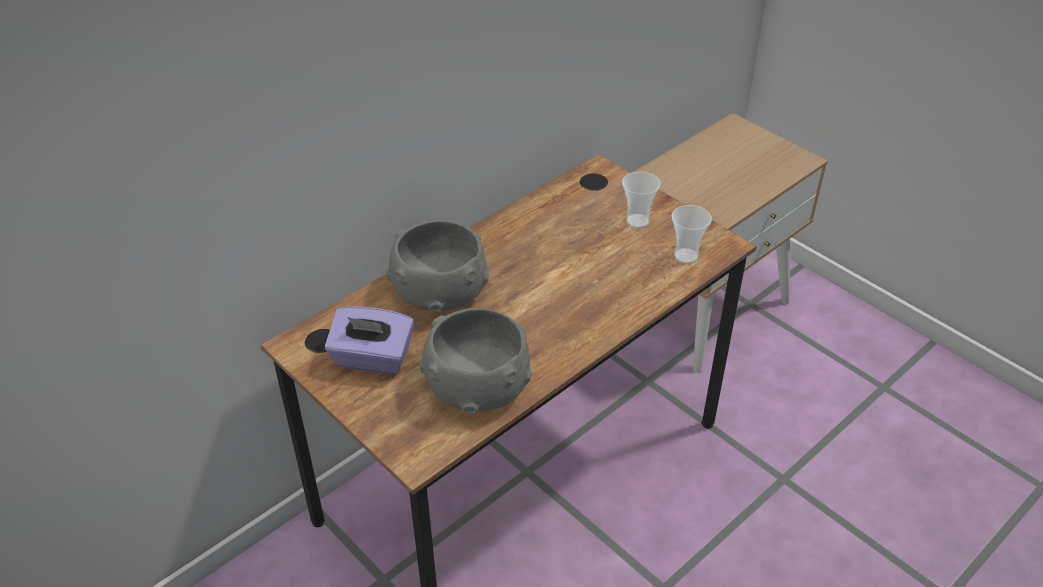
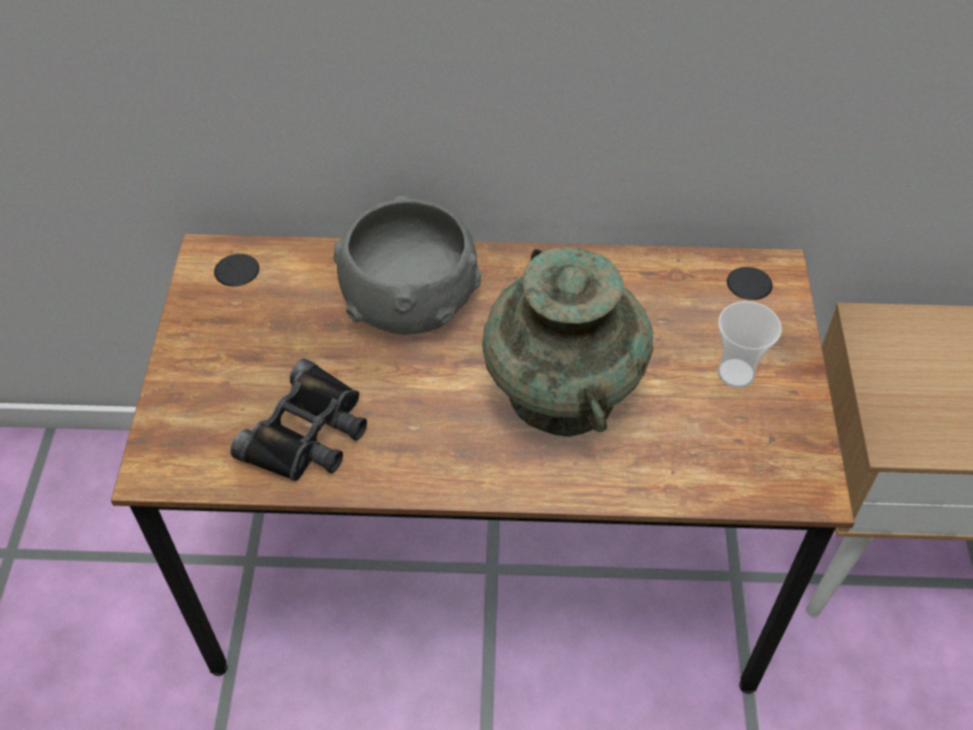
camera: 45 degrees right, 10 degrees up
(372, 359) = (251, 326): purple tissue box -> none
(476, 382) = (308, 433): grey bowl -> black binoculars
(572, 279) = (561, 390): none -> turquoise vase
(686, 256) = (737, 465): cup -> none

